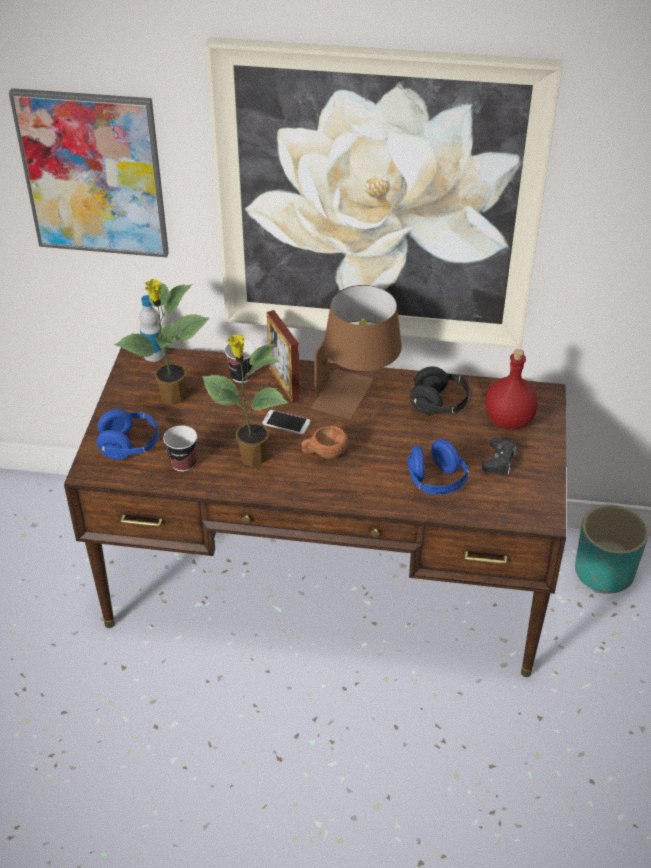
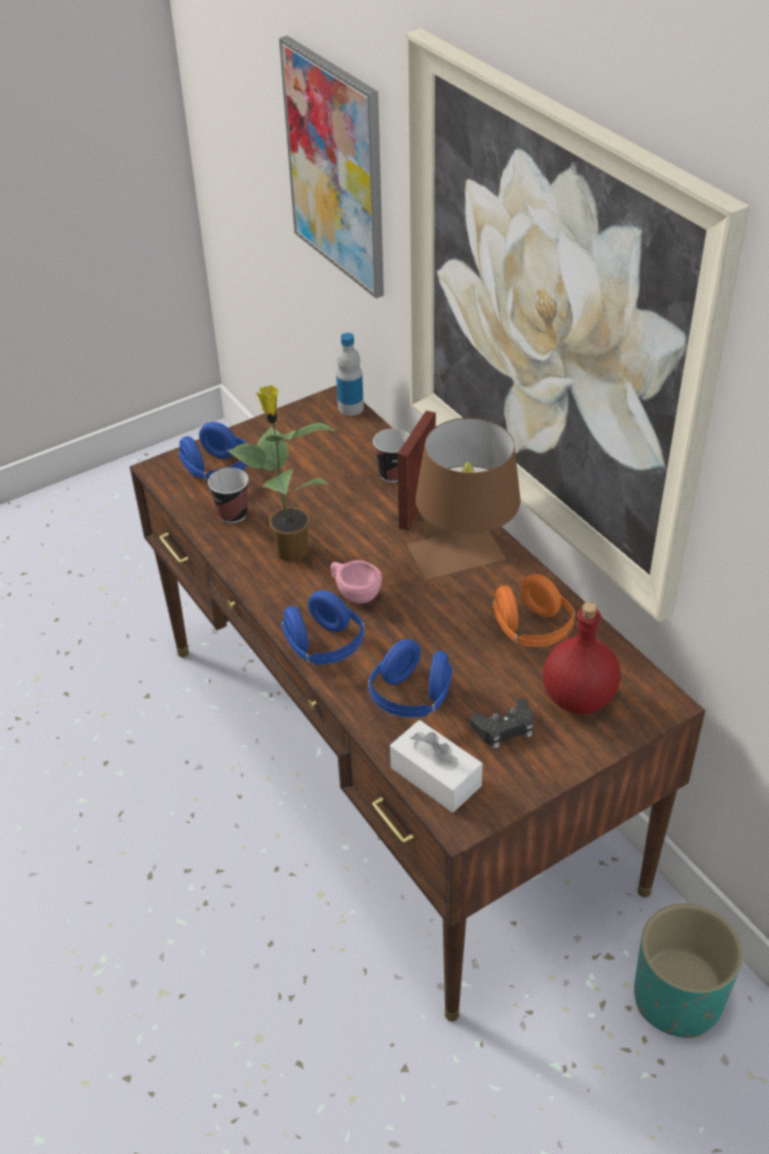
camera: 50 degrees right, 0 degrees up
(172, 398) = (308, 454): potted plant -> none
(286, 422) = (365, 542): phone -> none
(324, 453) = (354, 593): brown cup -> pink cup
(354, 492) = (324, 647): none -> blue headphones
(440, 405) = (532, 630): black headphones -> orange headphones
(504, 508) = (435, 776): none -> white tissue box

